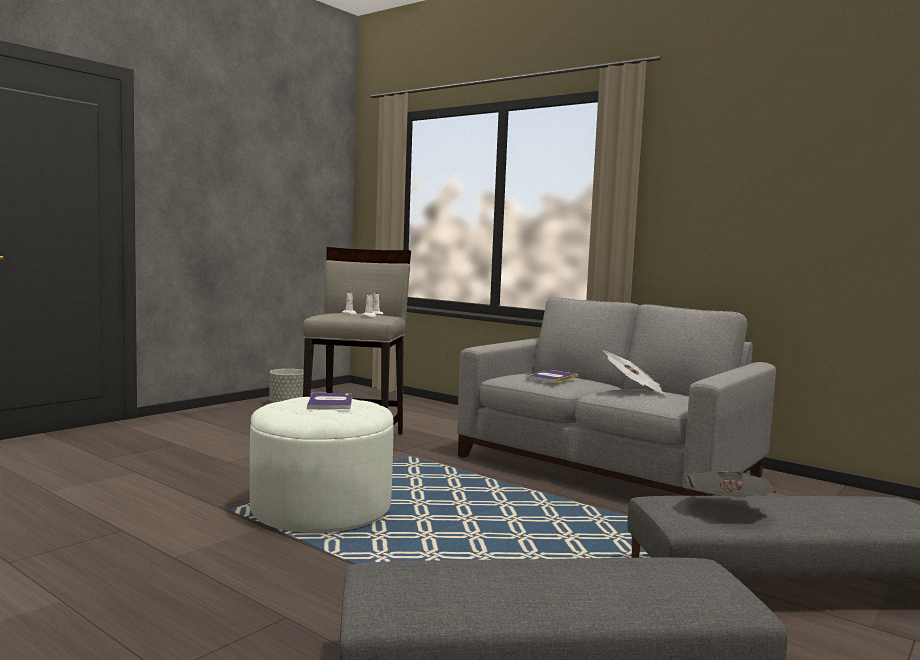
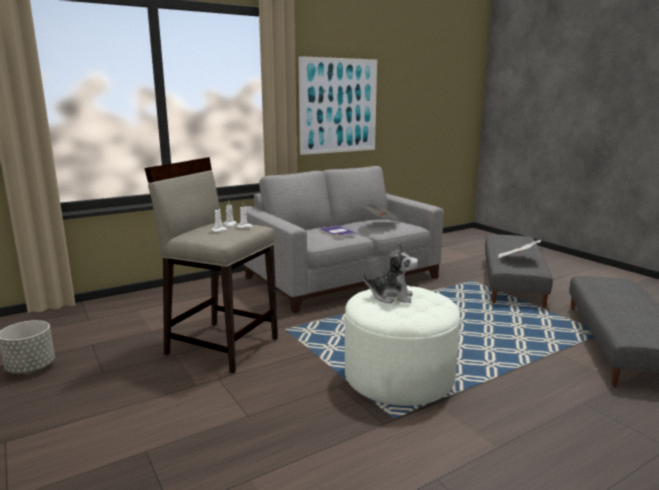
camera: 70 degrees left, 10 degrees up
(330, 402) = (391, 297): book -> plush toy
(729, 215) = (338, 106): none -> picture

